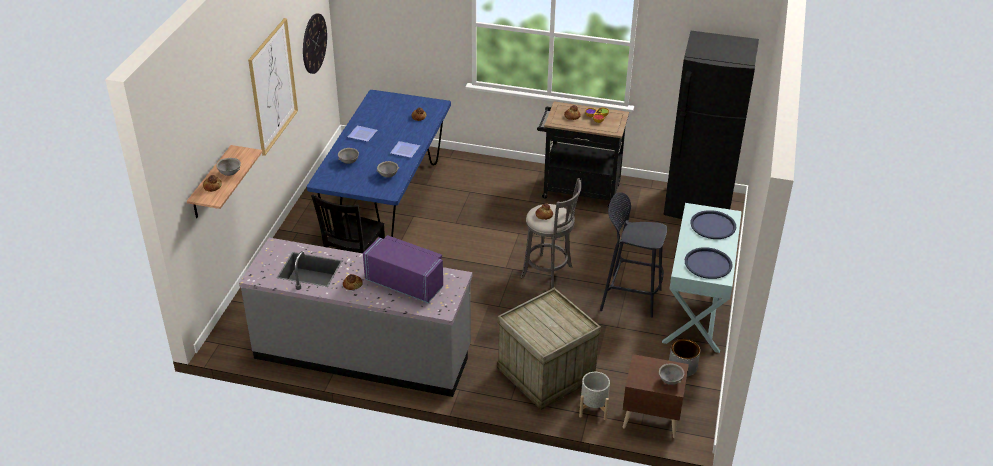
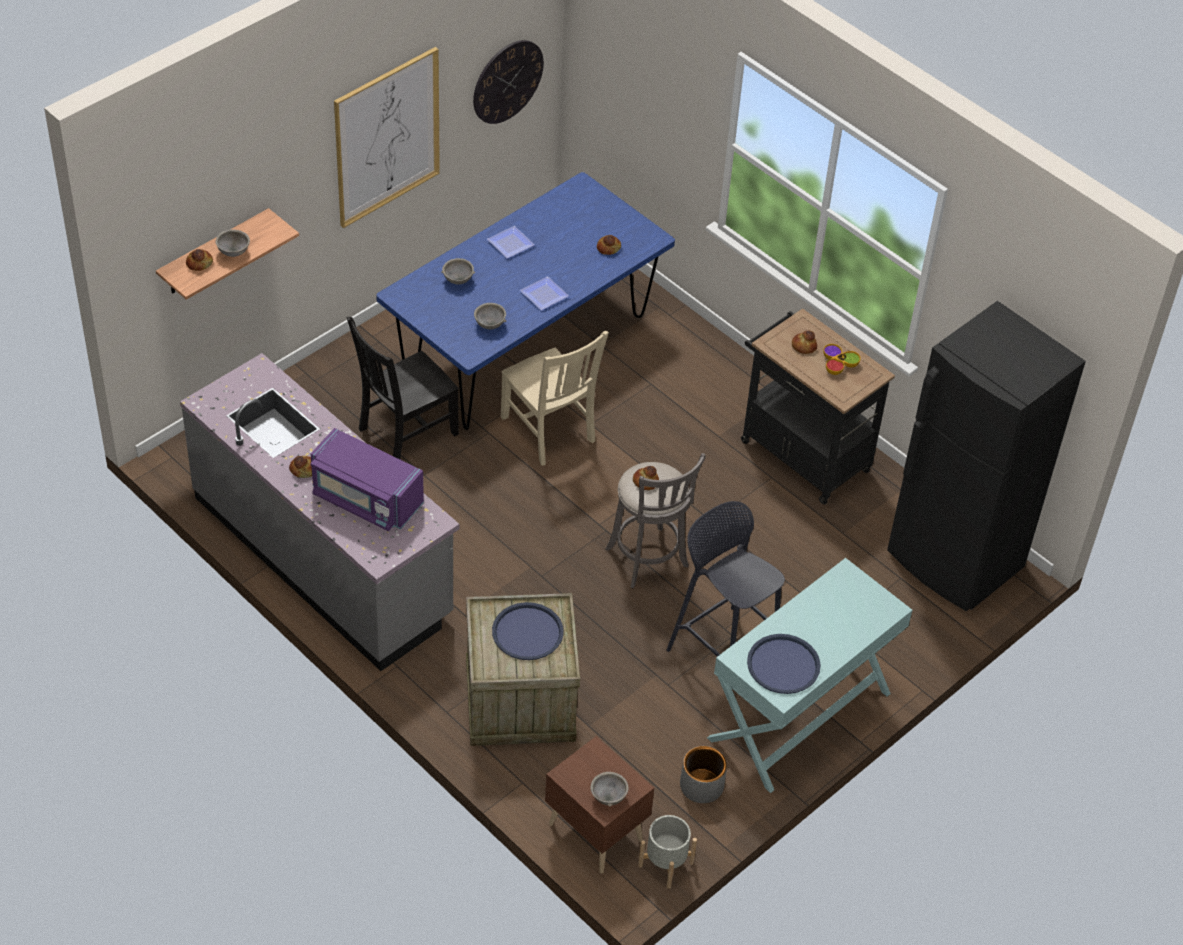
camera: 30 degrees right, 10 degrees up
(405, 283) = (366, 499): purple microwave -> purple microwave turned 150 degrees clockwise
(436, 235) = (549, 431): none -> beige chair
(593, 408) = (536, 779): grey planter -> grey planter (666, 864)
(713, 225) = (848, 612): blue tray -> blue tray (527, 632)

